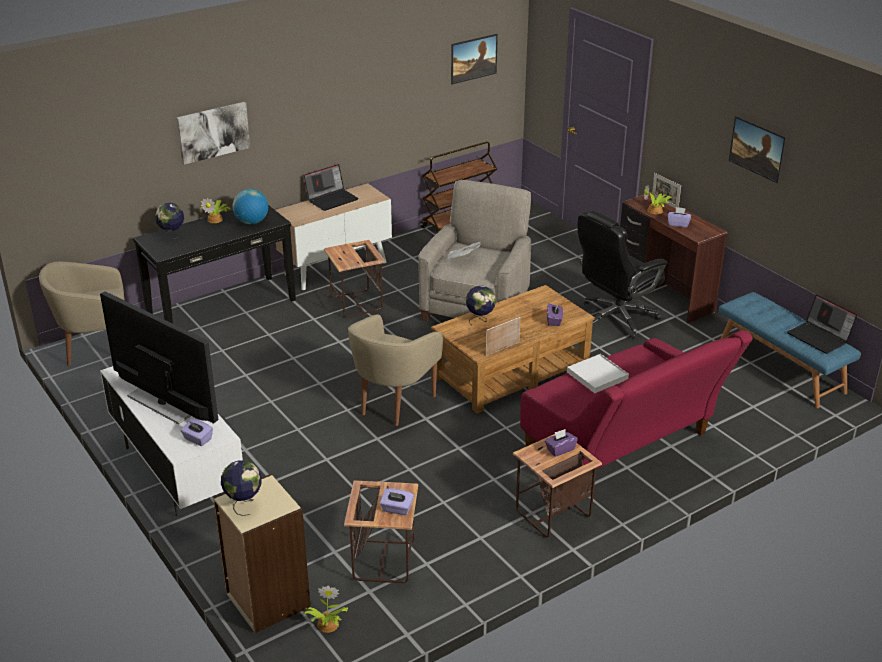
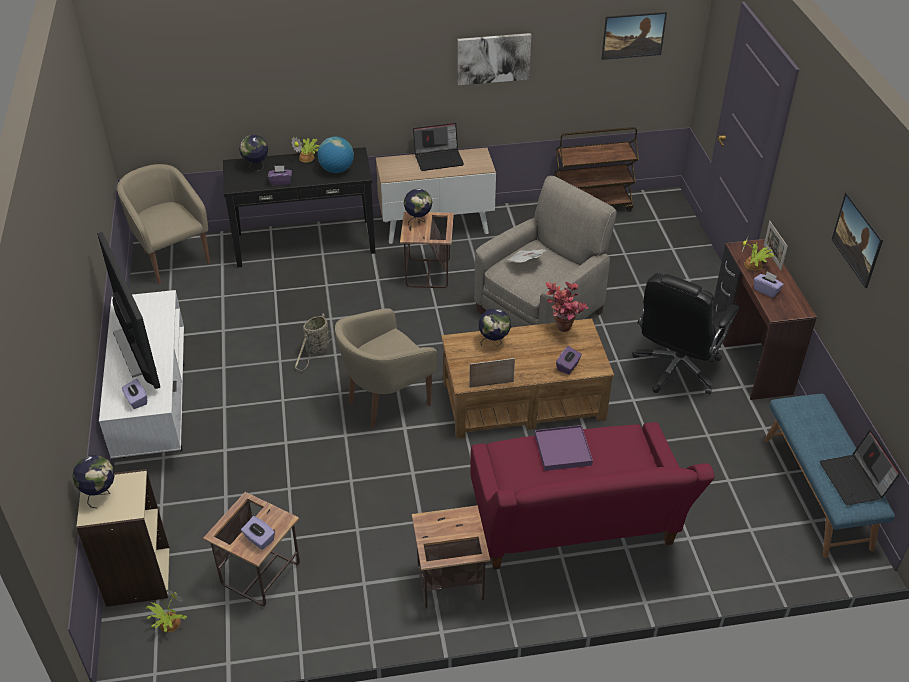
camera: 25 degrees right, 10 degrees up
(96, 351) = (172, 258): beige armchair -> beige armchair turned 45 degrees clockwise
(213, 132) = (313, 72): picture -> picture (493, 58)
(300, 385) = (316, 351): none -> basket
(342, 251) = (418, 220): none -> globe
(530, 298) = (563, 331): none -> potted plant
(560, 449) = (459, 528): purple tissue box -> purple tissue box (281, 182)
(597, 376) = (562, 450): white tray -> purple tray
(616, 318) = (676, 369): black office chair -> black office chair turned 45 degrees counterclockwise

